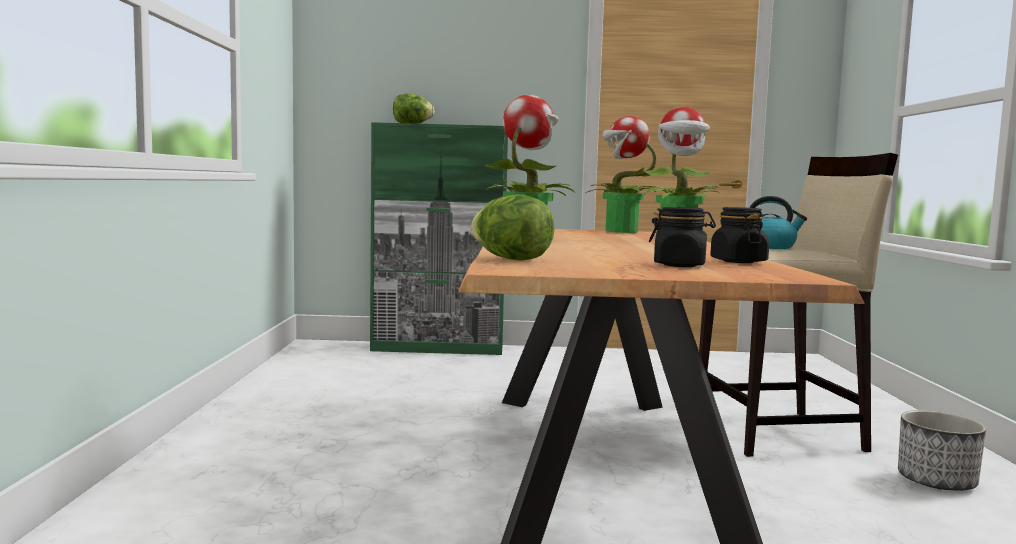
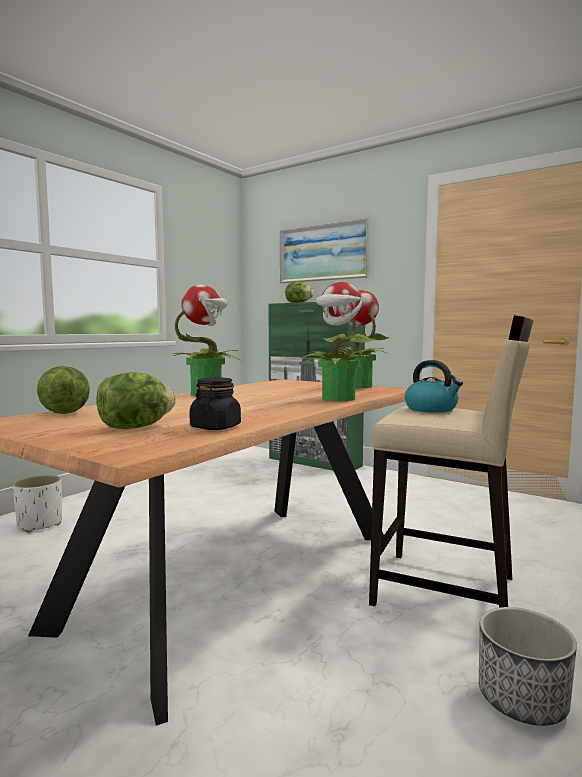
camera: 35 degrees right, 0 degrees up
(209, 476) = (40, 524): none -> white planter
(441, 57) = (323, 253): none -> picture
(680, 265) = (135, 428): black jar -> lettuce

